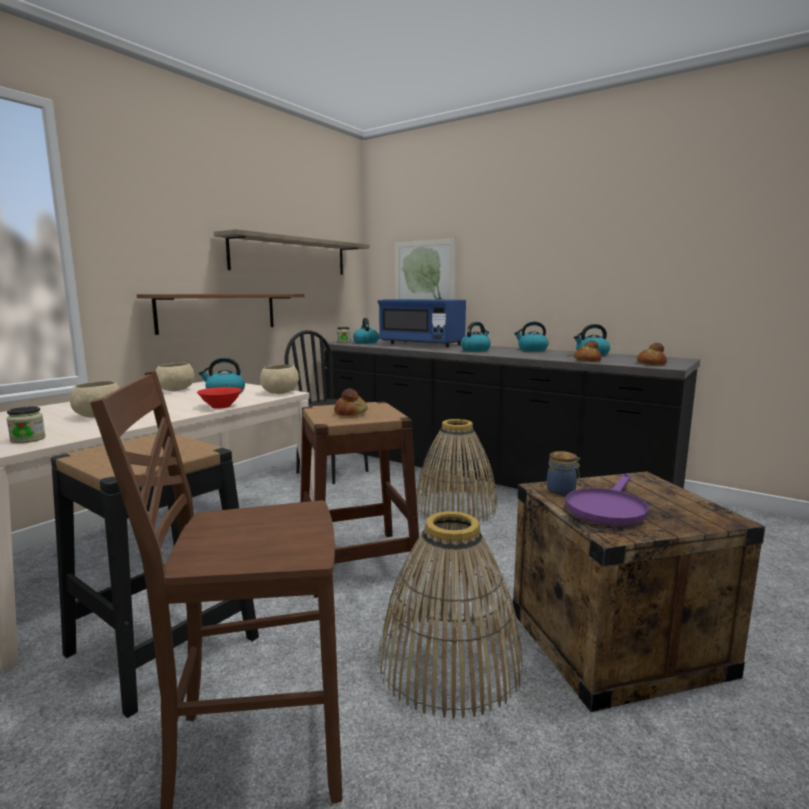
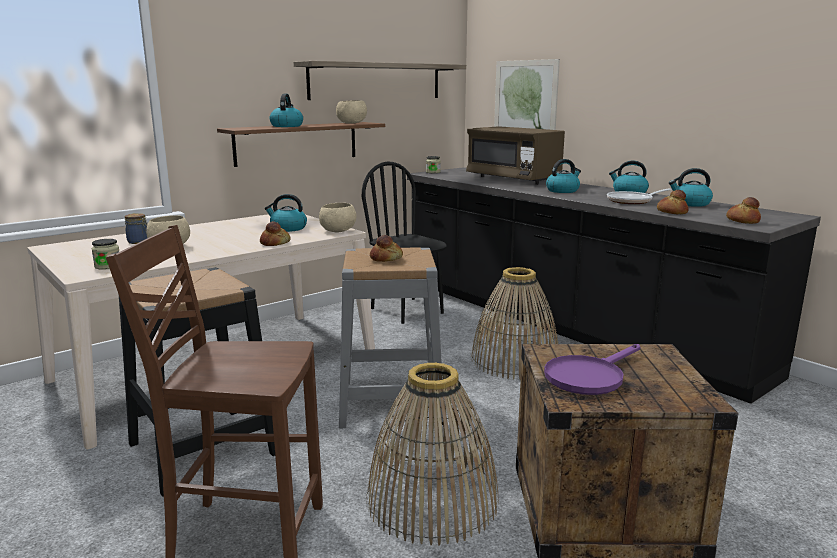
camera: 15 degrees right, 5 degrees up
(175, 390) = (247, 222): beige bowl -> beige bowl (351, 123)
(221, 406) = (275, 243): red bowl -> bread
(357, 561) = (391, 401): brown stool -> grey stool
(365, 342) = (455, 174): kettle -> kettle (286, 126)
(421, 344) = (513, 179): blue microwave -> brown microwave
(544, 354) = (633, 201): none -> frying pan
(562, 491) = (559, 355): jar -> jar (139, 242)

